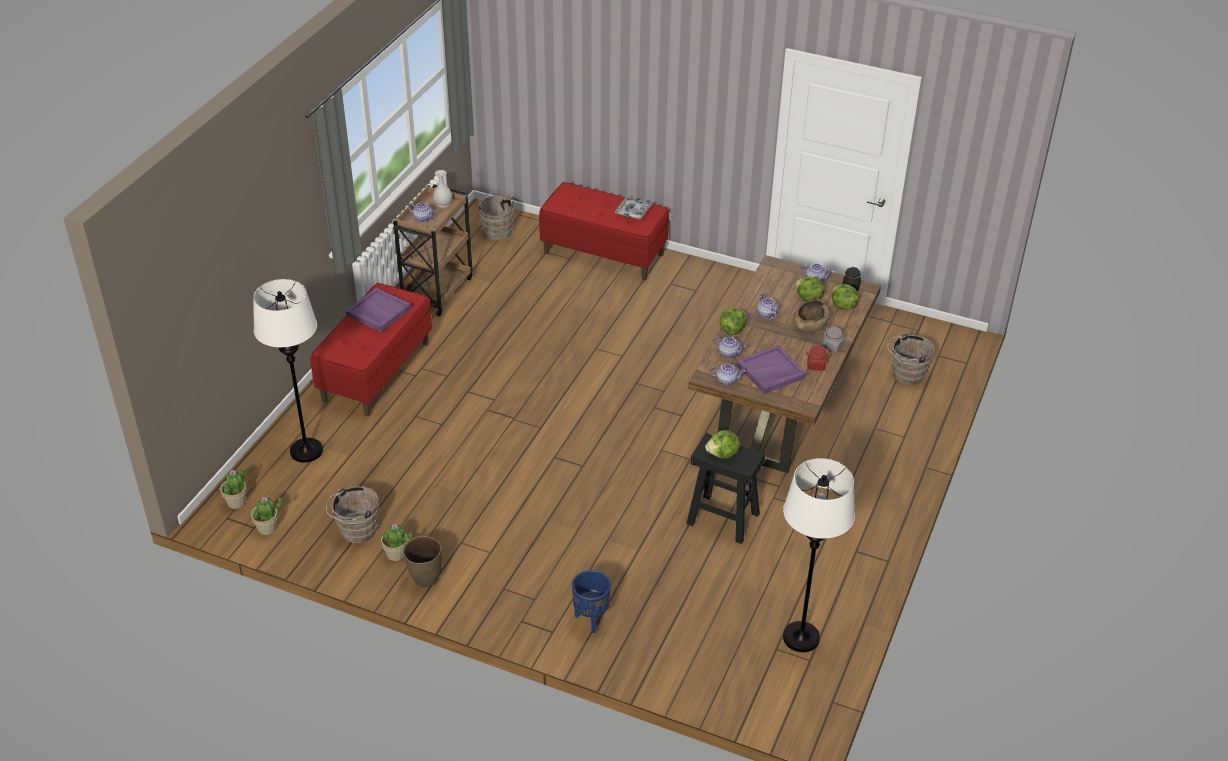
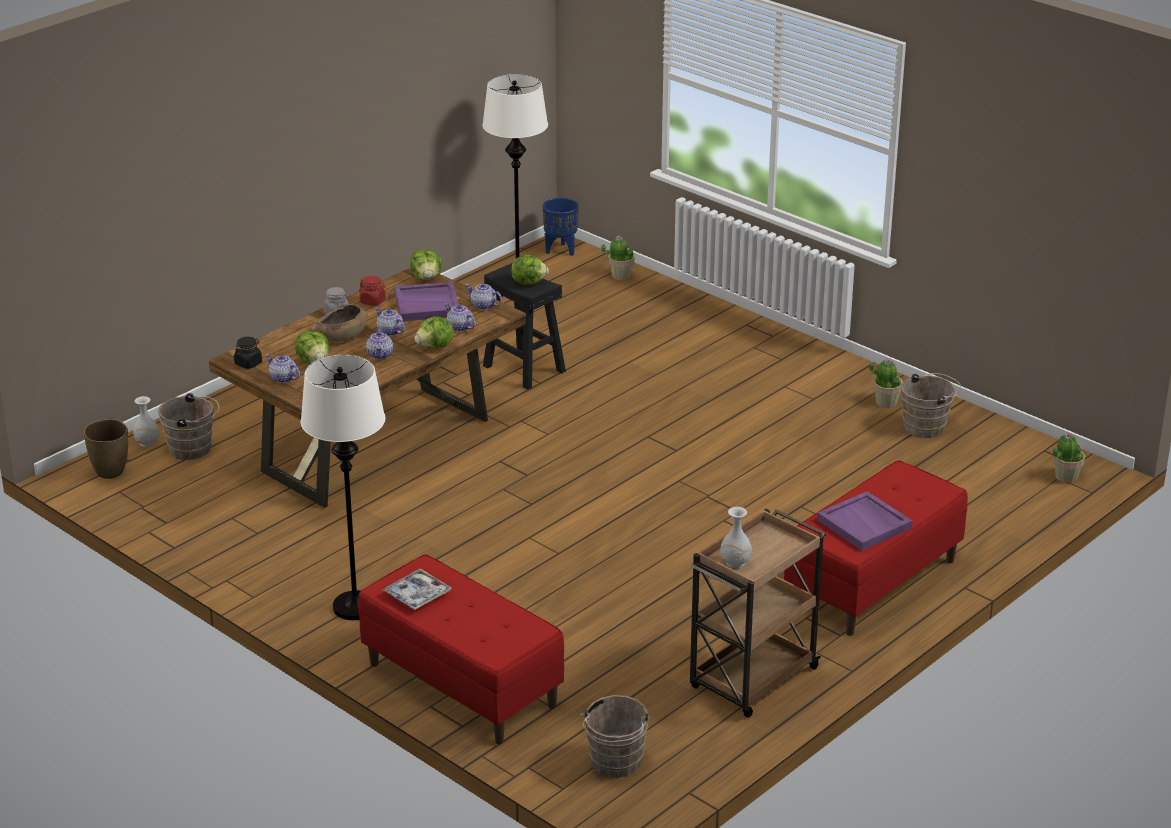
camera: 160 degrees left, 10 degrees down
(267, 528) = (1028, 447): potted plant -> potted plant (620, 275)
(306, 451) = (978, 510): white floor lamp -> white floor lamp (355, 606)
(422, 218) = (774, 546): teapot -> teapot (390, 332)
(425, 579) = (859, 379): brown vase -> brown vase (111, 472)
(591, 620) = (705, 325): blue planter -> blue planter (561, 250)
(842, 306) = (281, 346): lettuce -> lettuce (426, 278)
(942, 373) = (147, 443): none -> white vase

